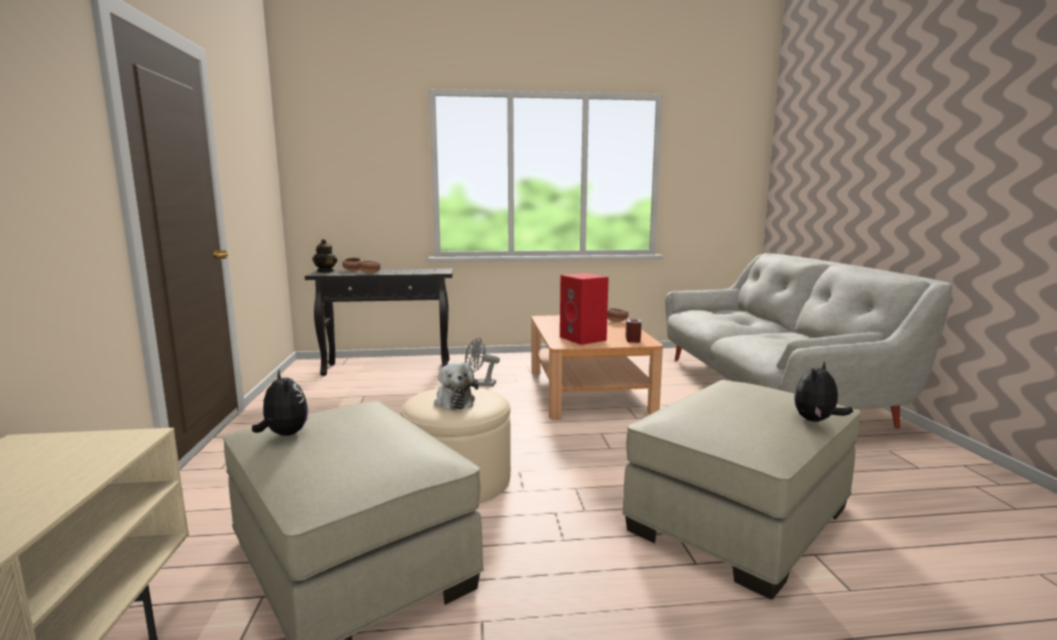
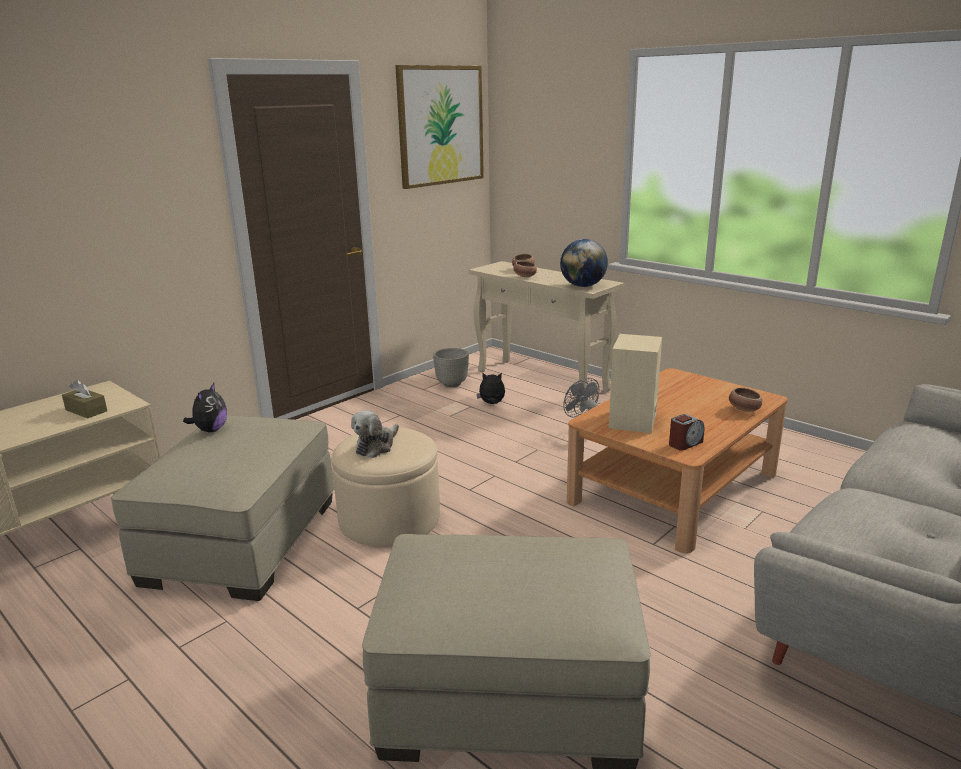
camera: 50 degrees right, 10 degrees up
(71, 463) = (86, 410): none -> brown tissue box
(254, 138) = (441, 126): none -> picture
(314, 388) = (452, 384): none -> grey planter
(326, 271) = (500, 265): teapot -> none
(389, 367) = (543, 381): black console table -> beige console table
(432, 272) = (583, 286): none -> globe
(584, 339) = (634, 421): red speaker -> beige speaker
(816, 421) = (519, 629): plush toy -> plush toy (492, 404)

